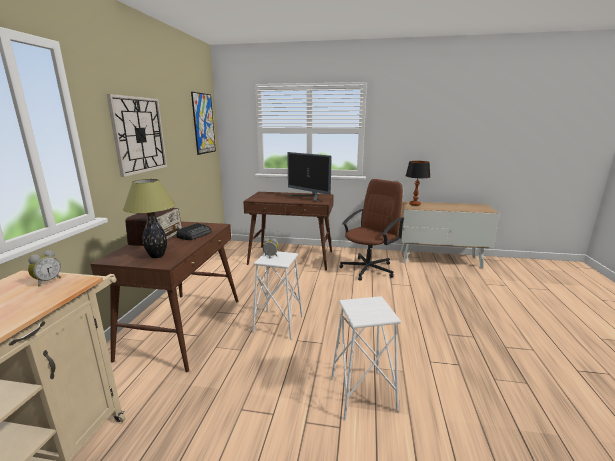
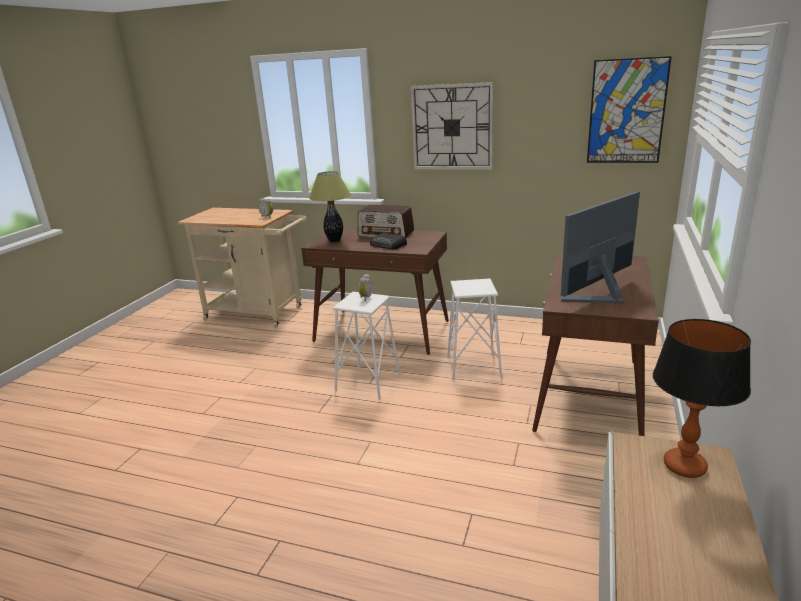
camera: 100 degrees right, 5 degrees up
(362, 394) = (226, 430): white stool -> white stool (473, 366)
(368, 269) = (548, 493): brown office chair -> none

